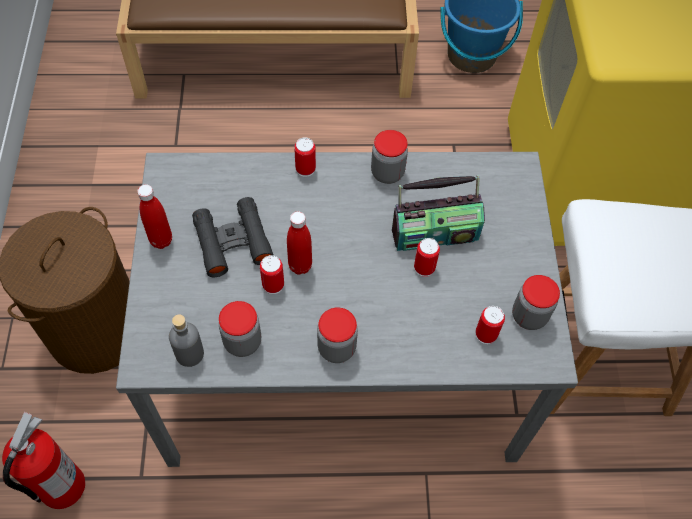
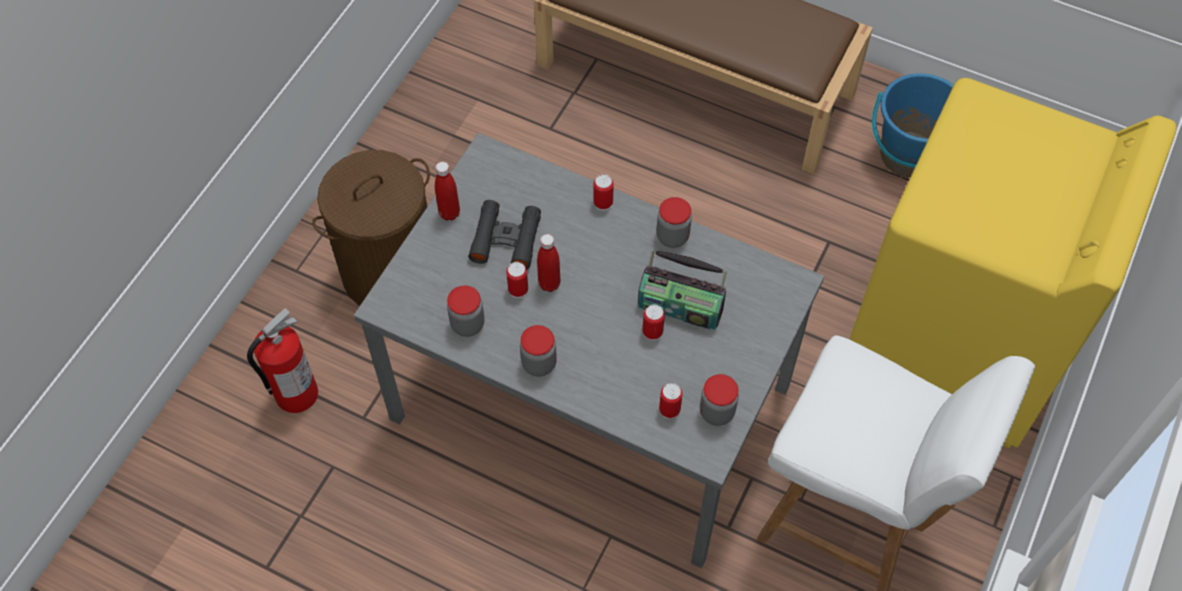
camera: 30 degrees right, 0 degrees up
(190, 353) = (422, 314): grey bottle -> none

